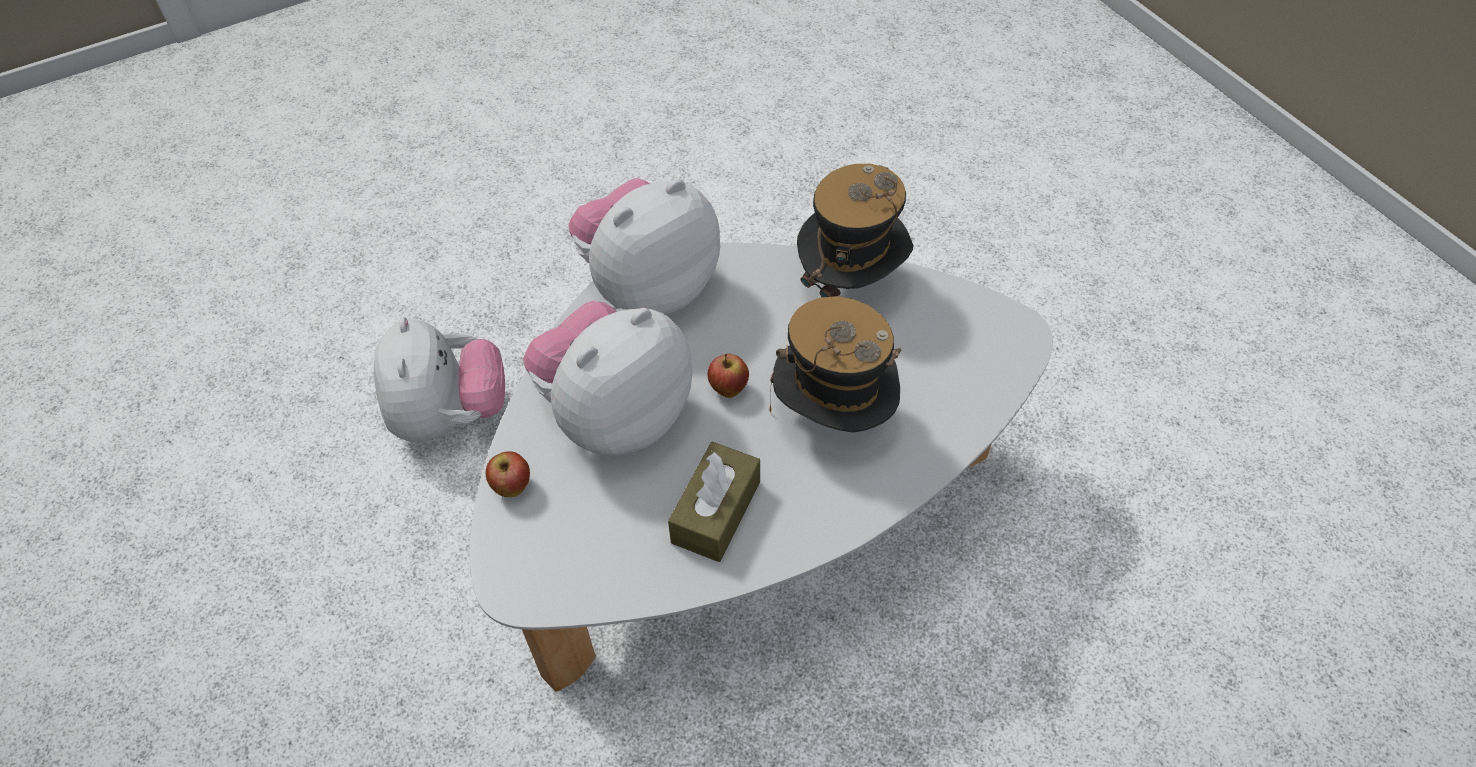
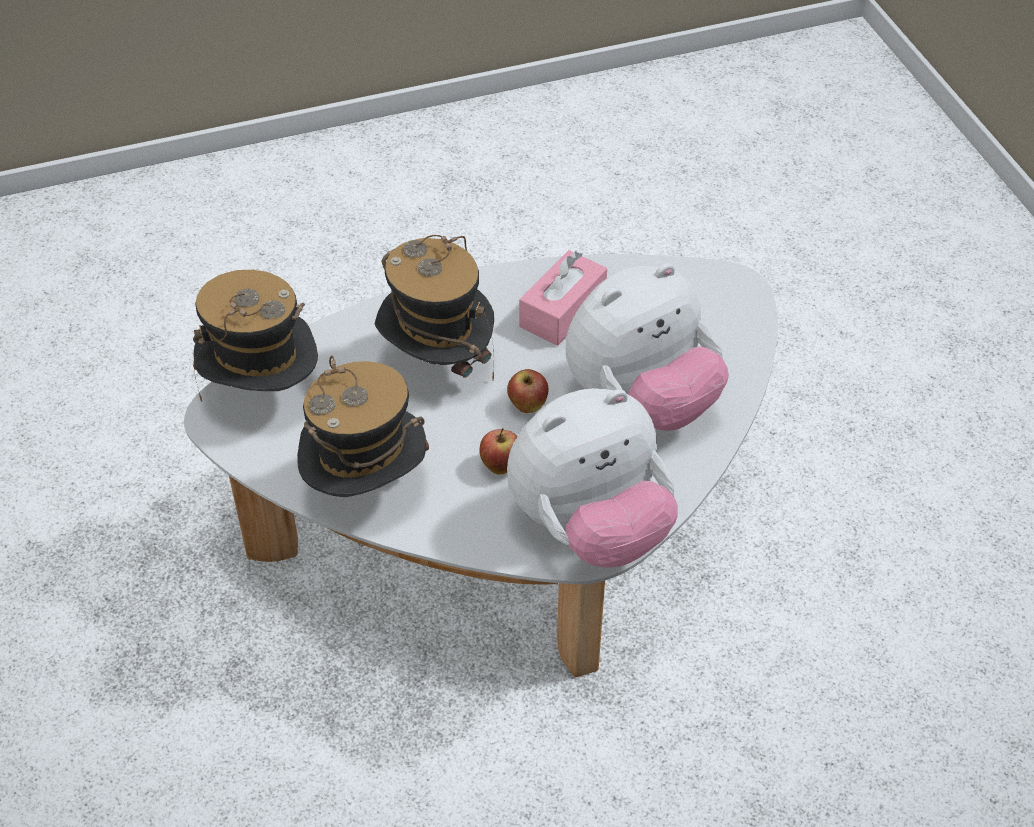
camera: 170 degrees left, 5 degrees down
(450, 416) = (837, 691): plush toy -> none
(512, 487) = (741, 355): apple -> apple (500, 466)
(716, 512) = (562, 311): brown tissue box -> pink tissue box
(988, 357) = (262, 395): none -> hat

